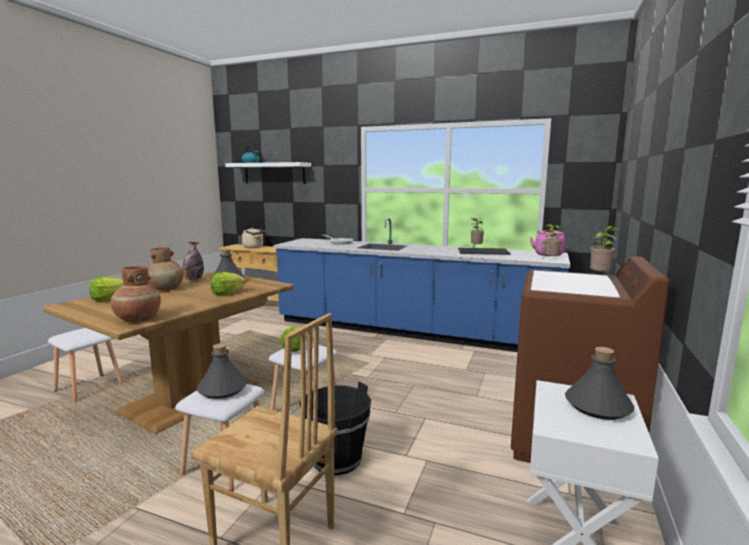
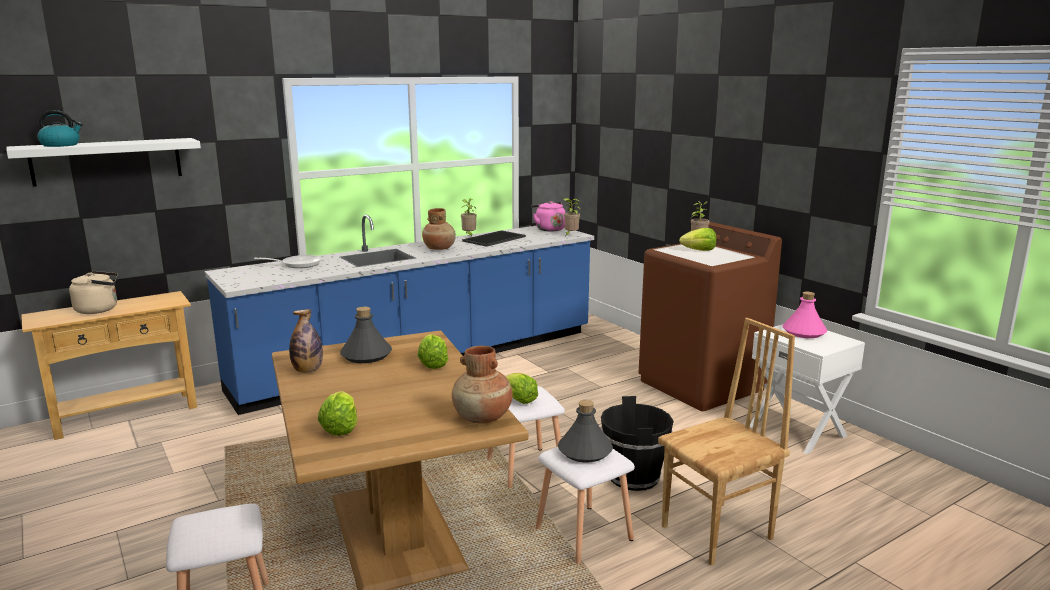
camera: 55 degrees left, 5 degrees up
(166, 288) = (337, 391): brown vase -> brown vase (439, 248)
(576, 280) = (699, 250): none -> lettuce
(597, 406) = (803, 332): grey bottle -> pink bottle

